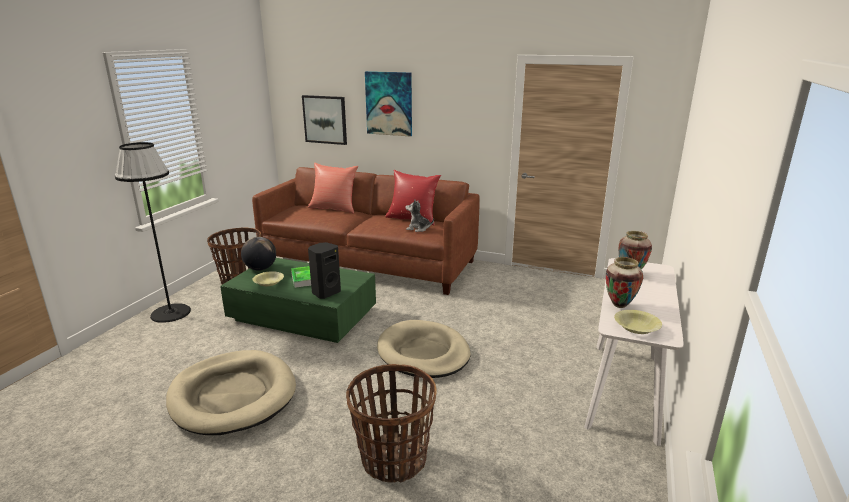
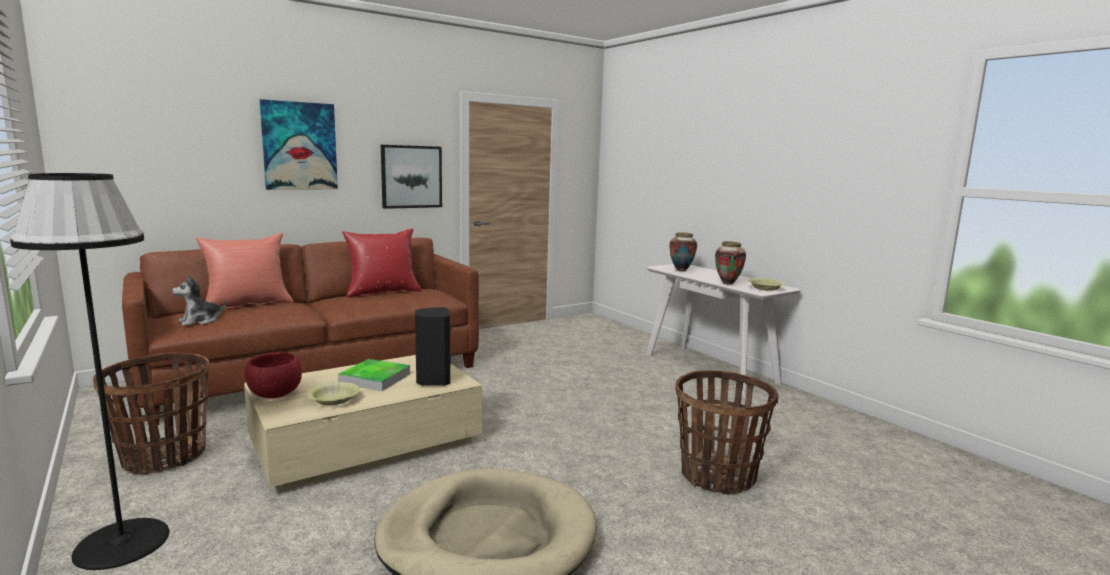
camera: 55 degrees left, 10 degrees down
(260, 268) = (274, 395): globe -> red bowl
(303, 315) = (367, 442): green coffee table -> beige coffee table
(325, 119) = (180, 173): picture -> picture (411, 176)
(418, 228) = (416, 296): plush toy -> plush toy (200, 321)
(423, 353) = (561, 410): beige dog bed -> none

